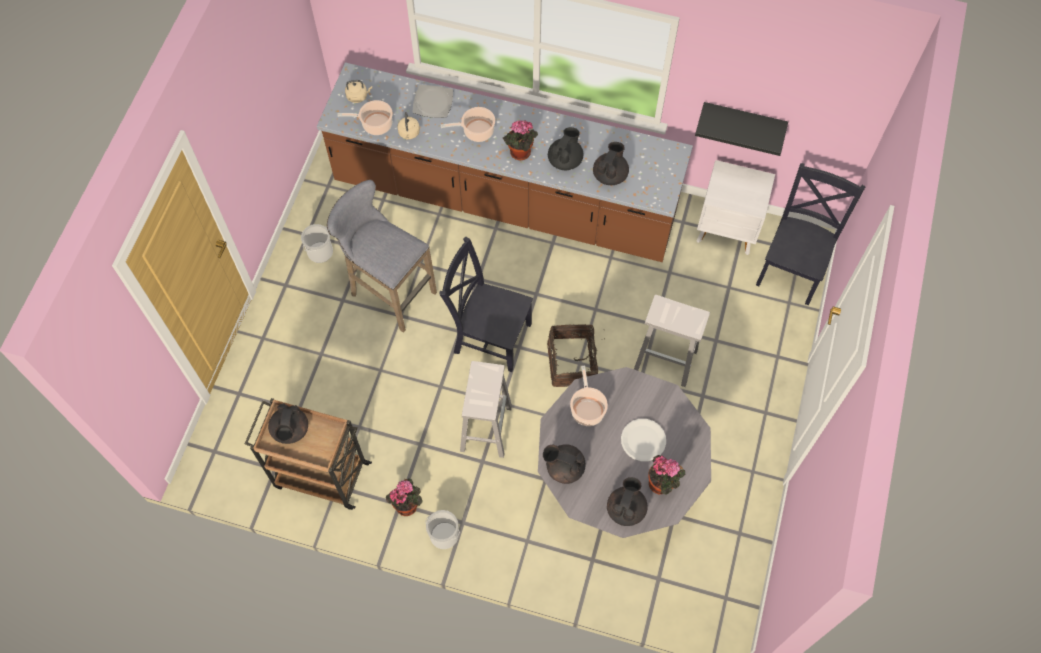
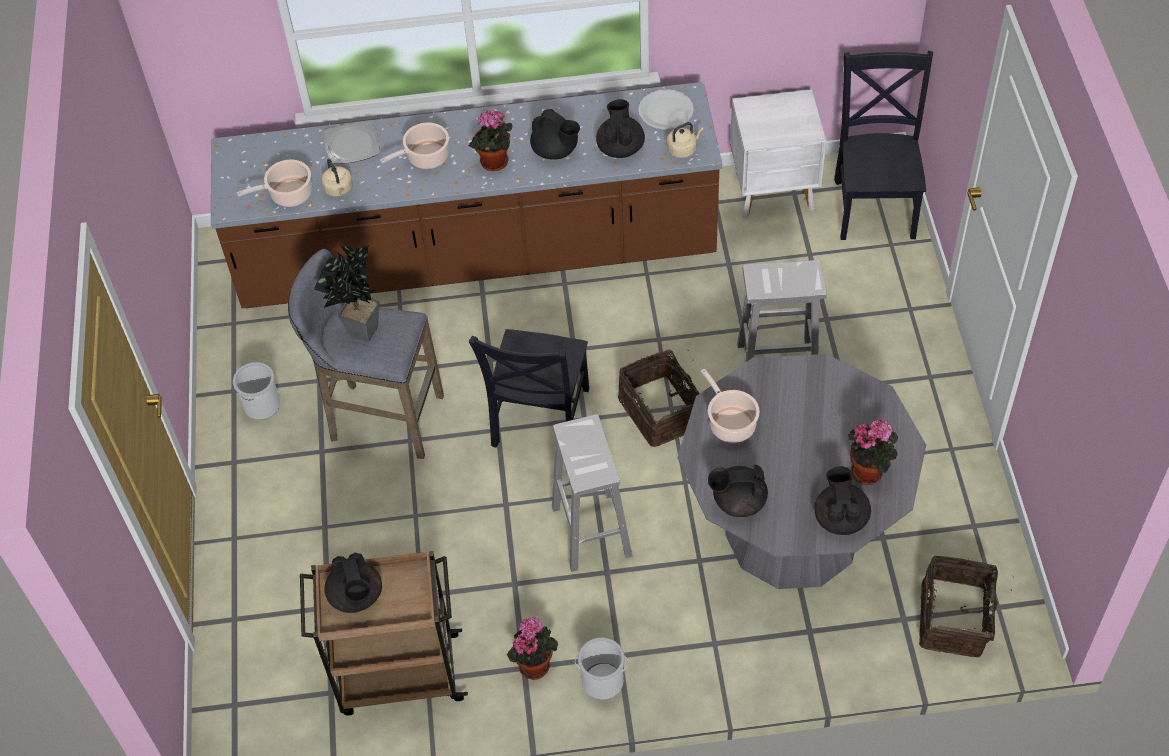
camera: 20 degrees left, 10 degrees down
(358, 96) = (249, 170): beige kettle -> beige kettle (683, 149)
(377, 243) = (359, 333): none -> potted plant
(489, 336) = (539, 421): black chair -> black chair turned 75 degrees counterclockwise
(565, 160) = (555, 151): black teapot -> black teapot turned 120 degrees clockwise
(643, 440) = (819, 432): white plate -> white plate (666, 111)
(693, 593) = (955, 619): none -> basket
(743, 121) = (754, 28): black shelf -> none

